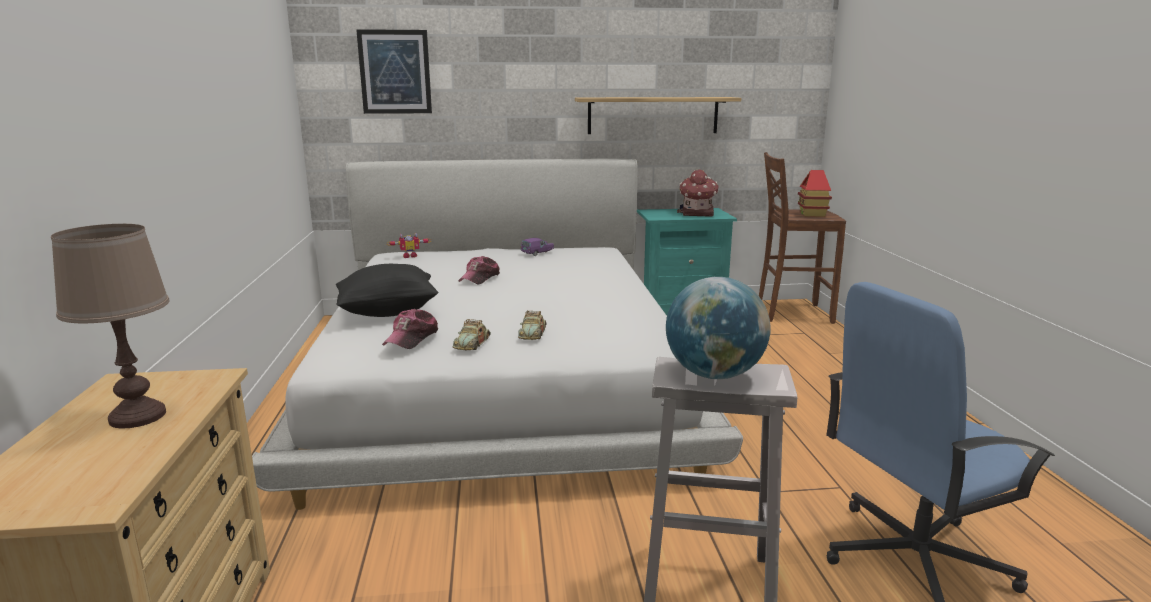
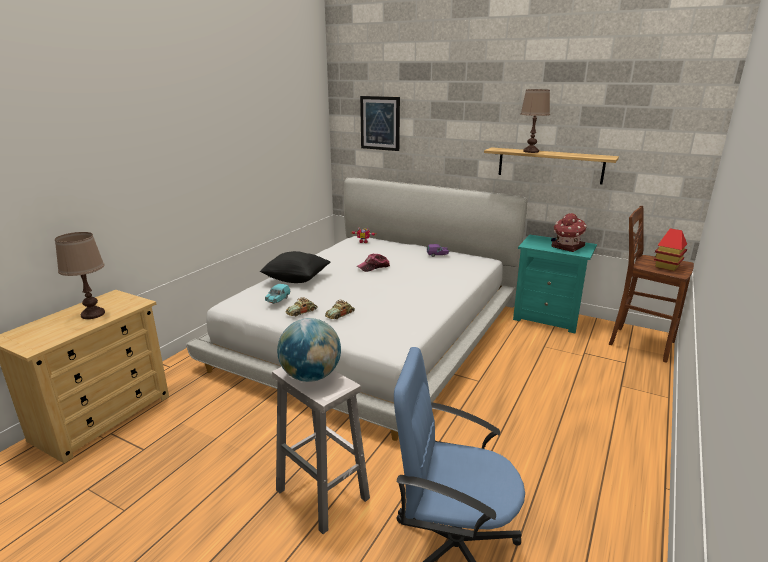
camera: 35 degrees right, 5 degrees up
(412, 338) = (278, 300): cap -> turquoise toy car
(635, 97) = (531, 151): none -> brown table lamp

